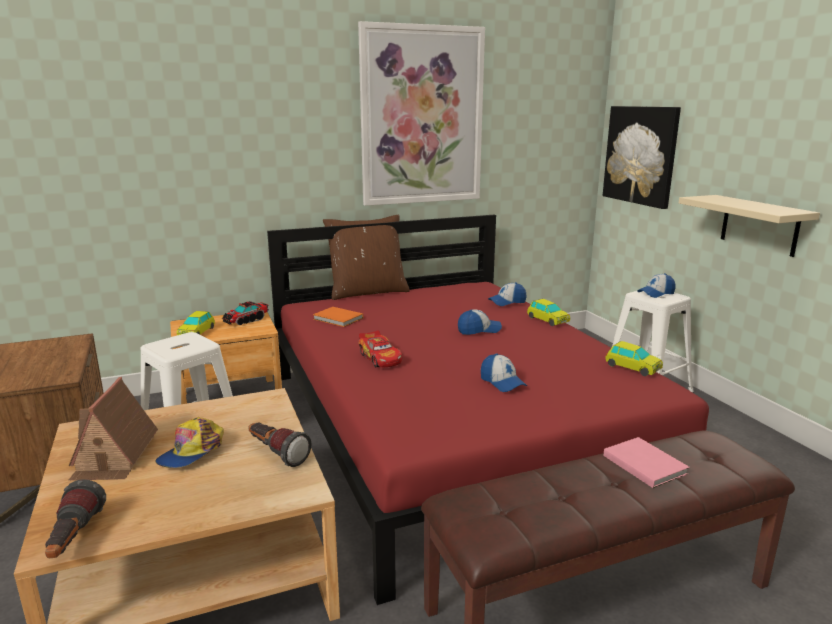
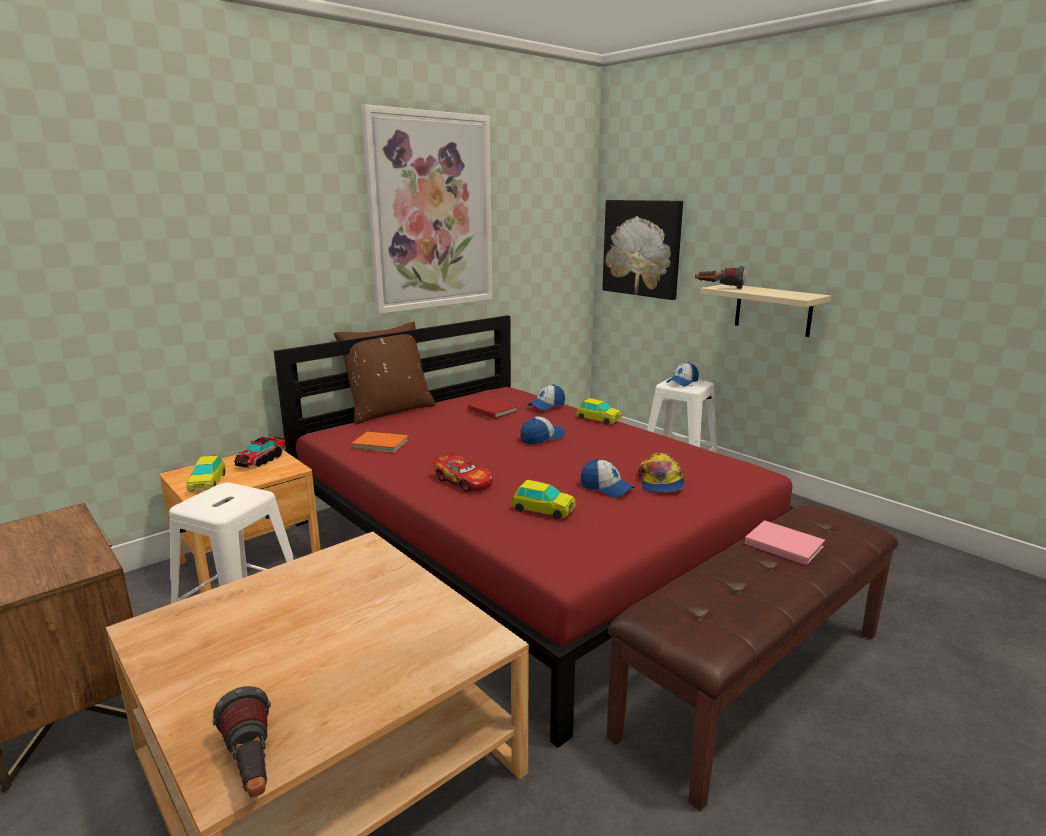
camera: 20 degrees left, 0 degrees up
(115, 456) = (222, 652): toy house -> none
(192, 452) = (321, 626): cap -> cap (660, 482)
(276, 454) = (424, 607): flashlight -> flashlight (718, 288)
(453, 300) = (492, 410): none -> red book
(632, 367) = (710, 455): toy car -> toy car (543, 510)

